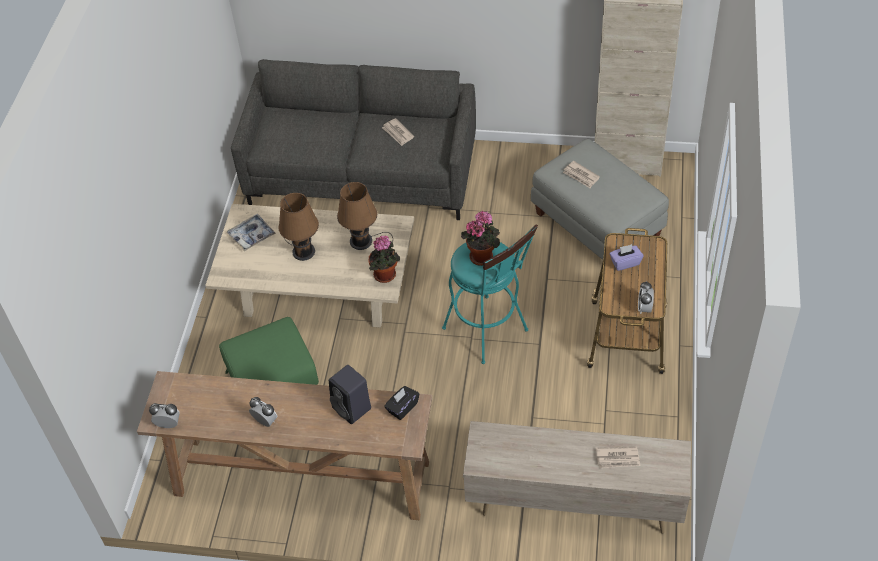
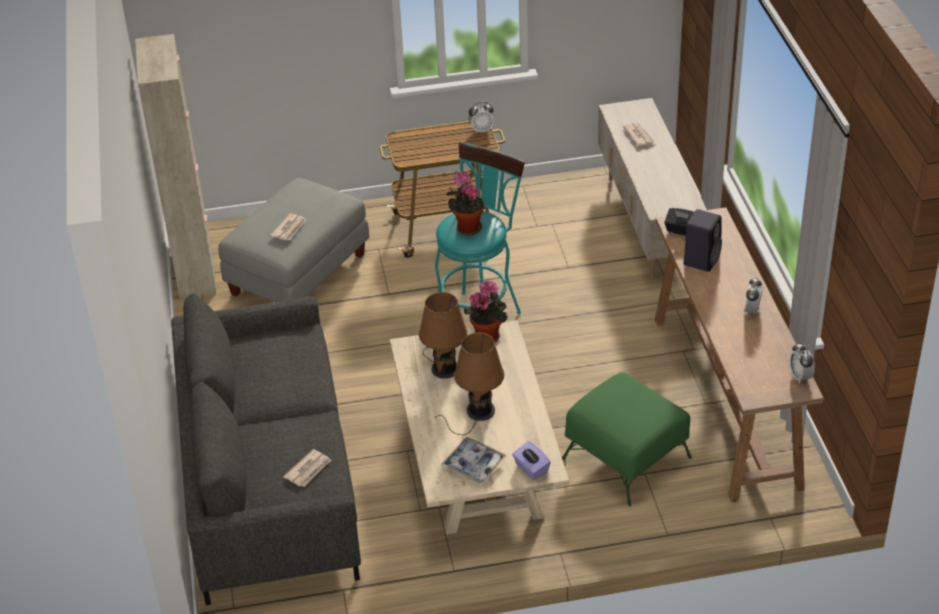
camera: 110 degrees left, 10 degrees down
(398, 133) = (267, 372): newspaper -> newspaper (308, 470)
(625, 262) = (429, 150): purple tissue box -> purple tissue box (531, 469)

